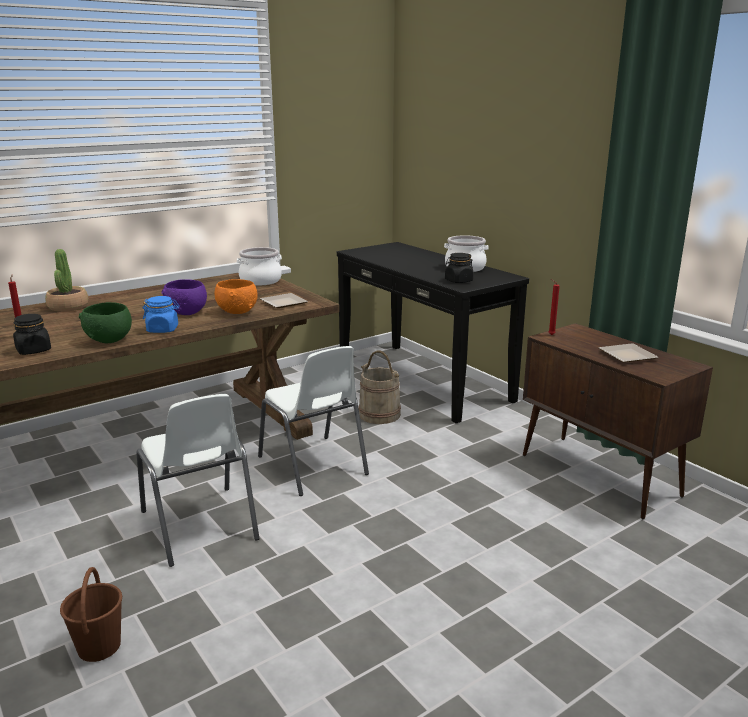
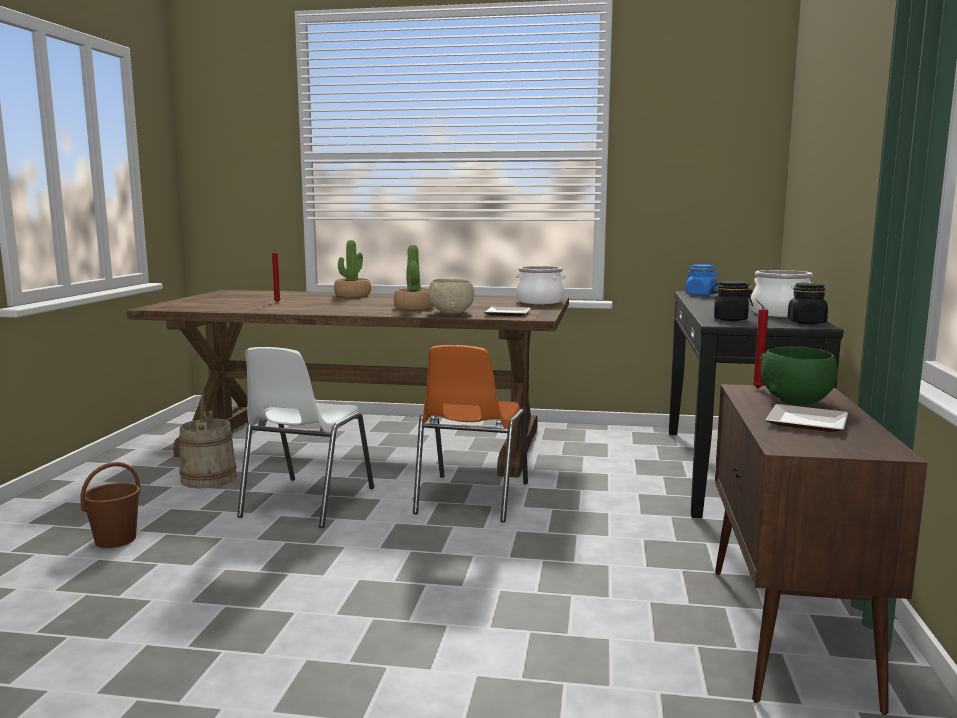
camera: 45 degrees right, 10 degrees down
(34, 350) = (258, 308): black jar -> black jar (806, 322)
(110, 340) = (315, 311): green bowl -> green bowl (797, 401)
(163, 330) = (364, 312): blue jar -> blue jar (701, 295)
(187, 312) = (414, 307): purple bowl -> potted plant
(237, 311) = (452, 312): orange bowl -> beige bowl
(313, 466) = (470, 499): white chair -> orange chair
(379, 414) = (619, 483): beige bucket -> beige bucket (209, 479)

